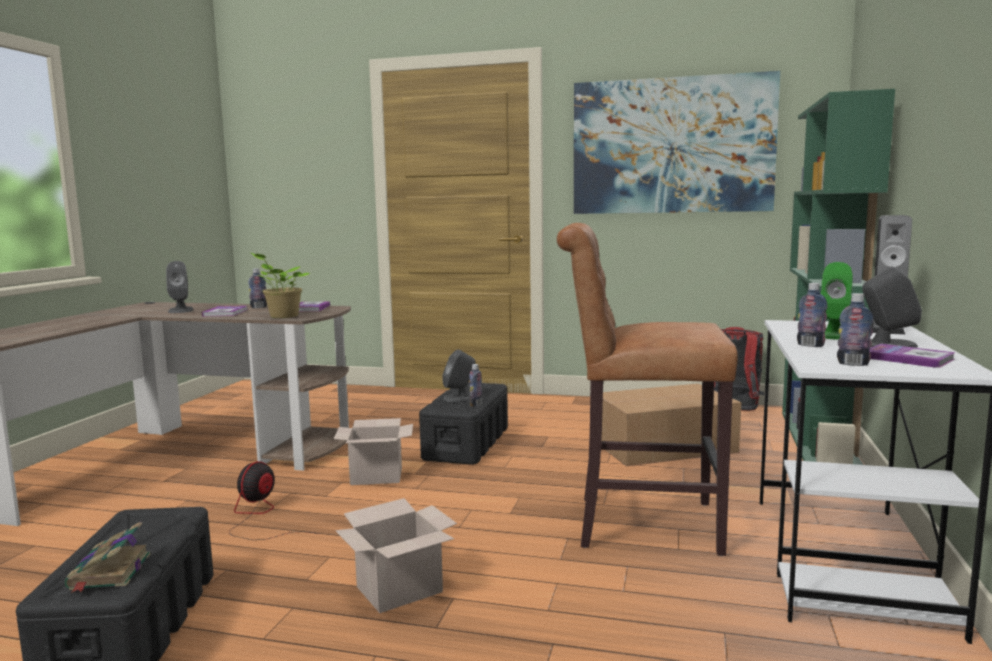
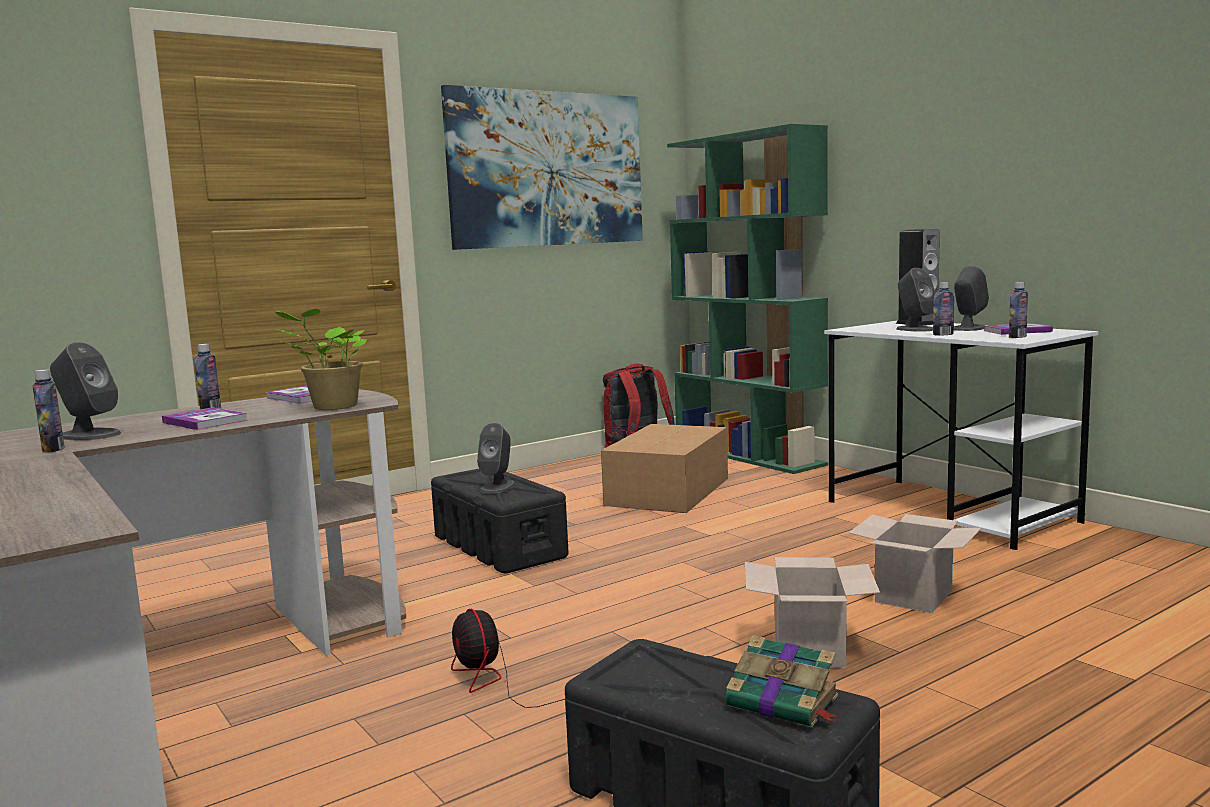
camera: 50 degrees left, 0 degrees up
(378, 476) = (505, 602): cardboard box -> cardboard box (913, 595)
(476, 404) = (536, 486): bottle -> bottle (53, 449)
(638, 524) = (809, 541): brown stool -> none
(833, 335) = (915, 329): green speaker -> grey speaker

